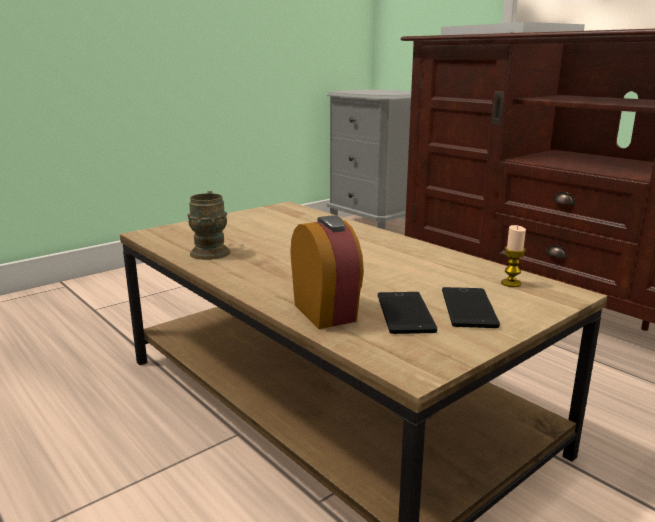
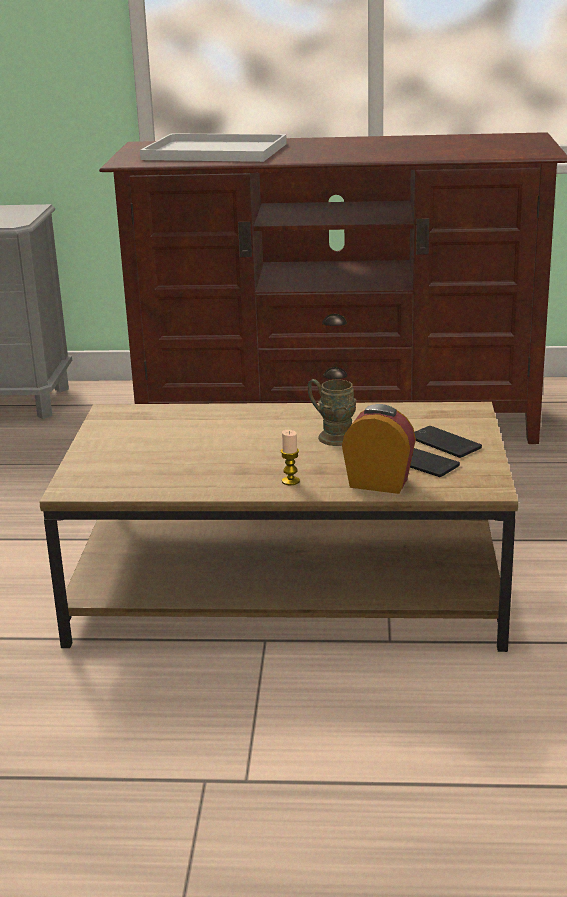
camera: 45 degrees left, 5 degrees up
(211, 250) = (176, 478): brown mug -> brown mug (331, 436)
(511, 283) = (432, 415): candle -> candle (290, 481)

